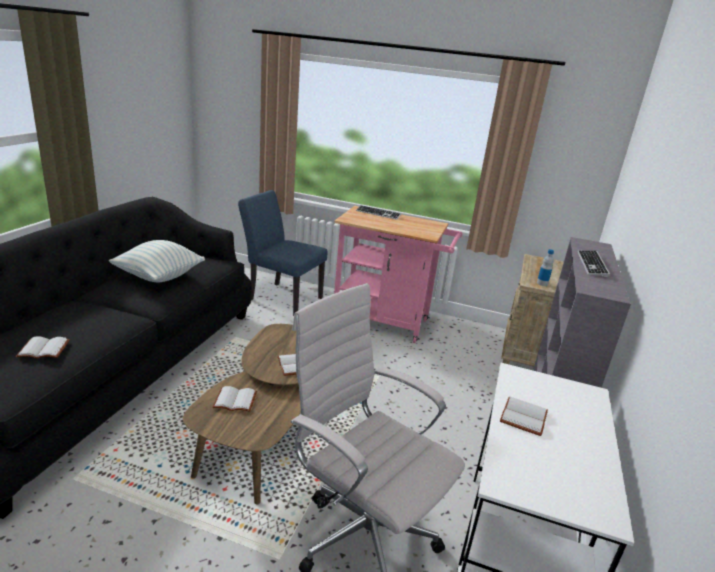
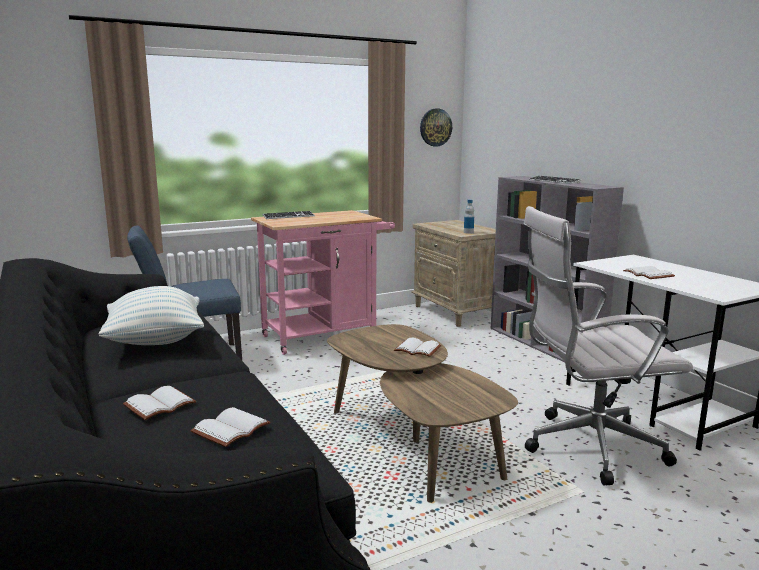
camera: 45 degrees left, 10 degrees down
(234, 401) = (427, 394): white book -> white book (160, 406)
(580, 160) = (435, 127): none -> wall clock

